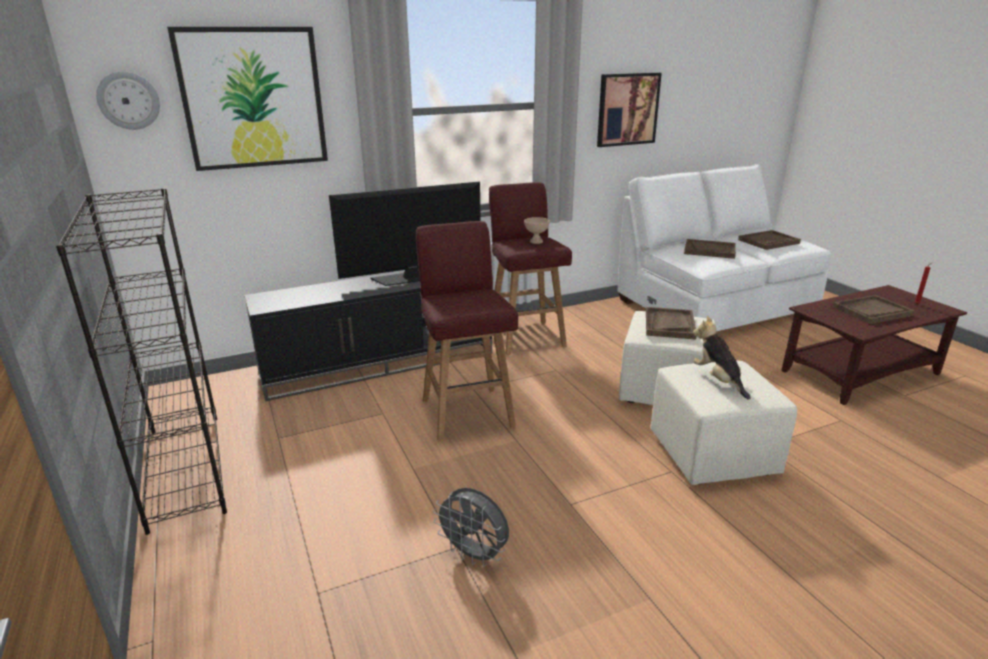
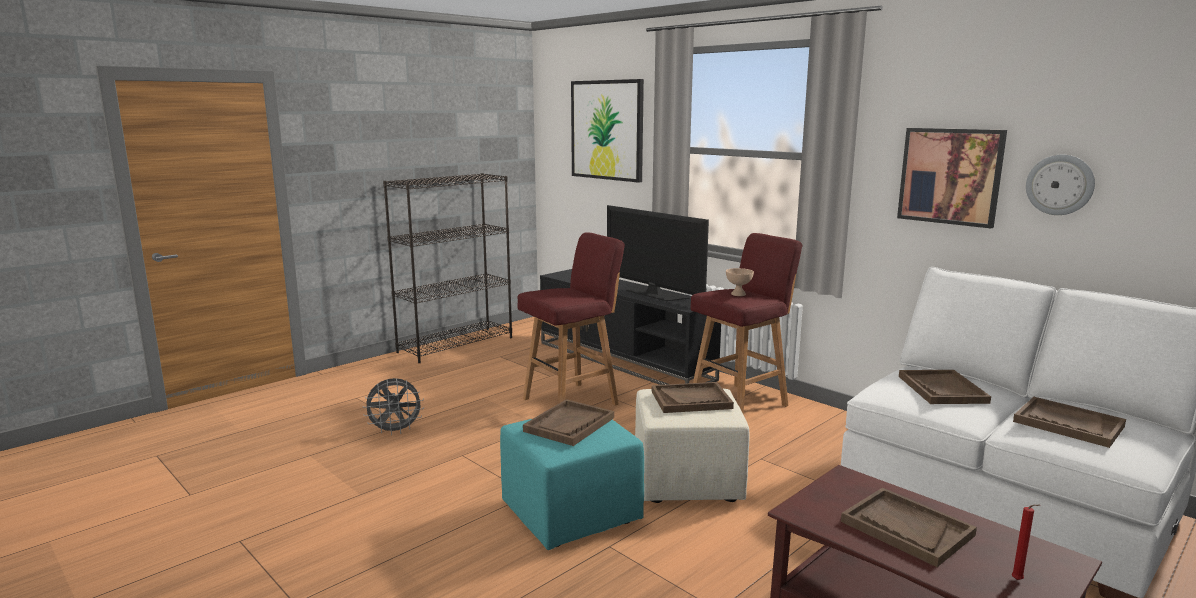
camera: 70 degrees right, 10 degrees down
(128, 100) = (553, 126): wall clock -> wall clock (1060, 185)
(474, 555) = (395, 431): grey fan -> grey fan turned 120 degrees counterclockwise
(711, 454) = (572, 514): beige ottoman -> turquoise ottoman
(718, 380) = (569, 424): plush toy -> brown tray

